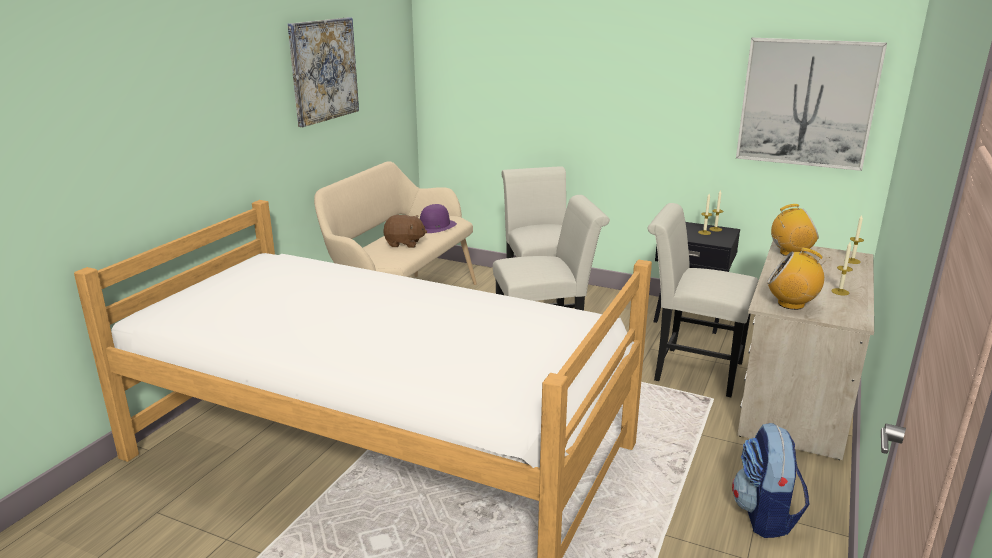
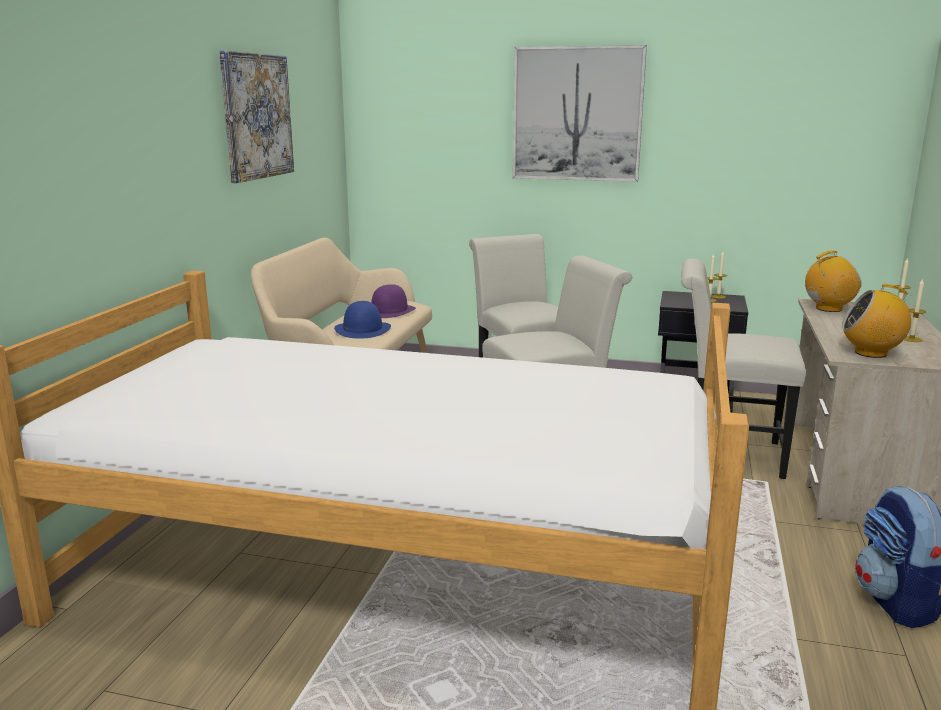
camera: 10 degrees left, 5 degrees down
(404, 243) = (362, 329): brown plush toy -> blue hat
(807, 103) = (814, 147): picture -> picture (577, 114)

